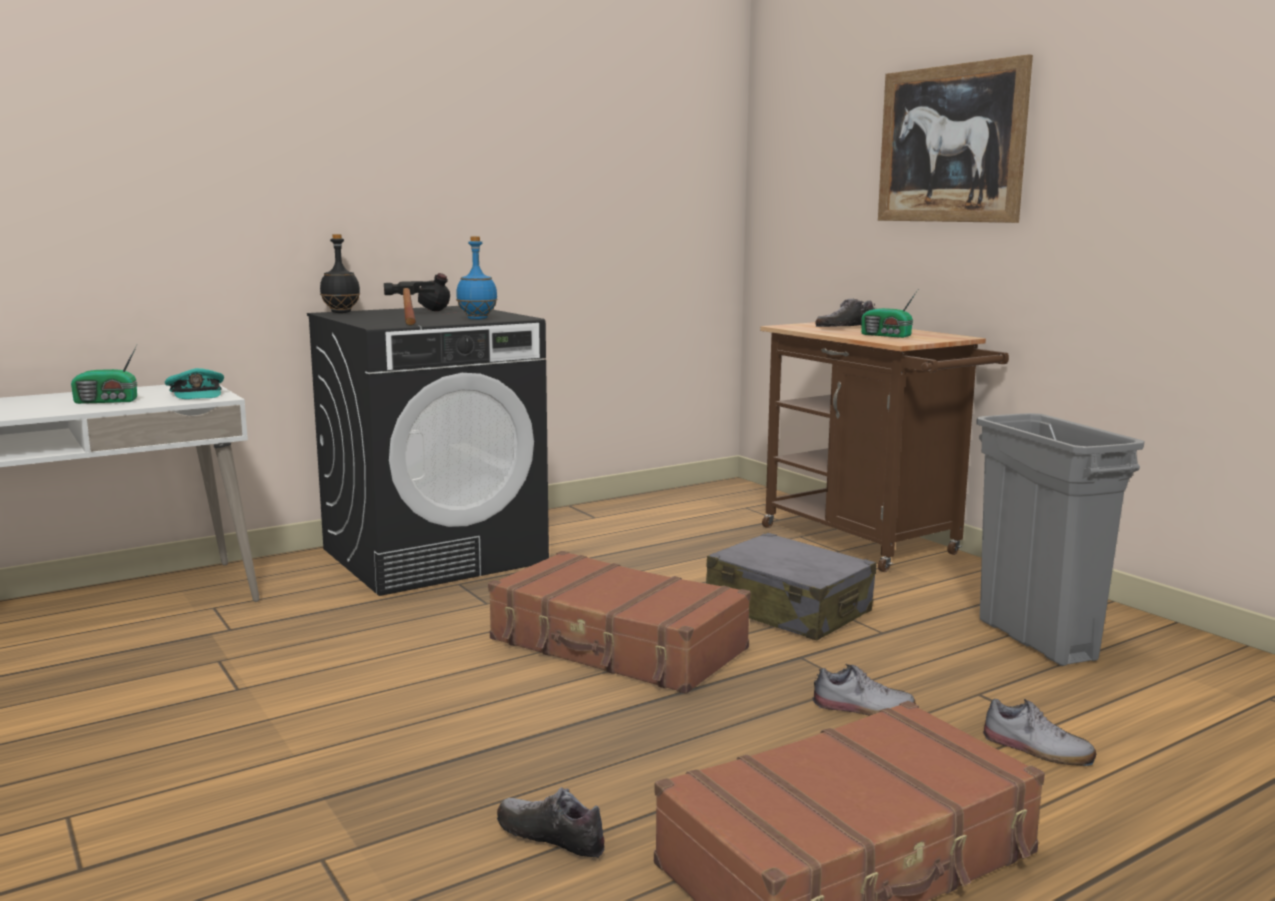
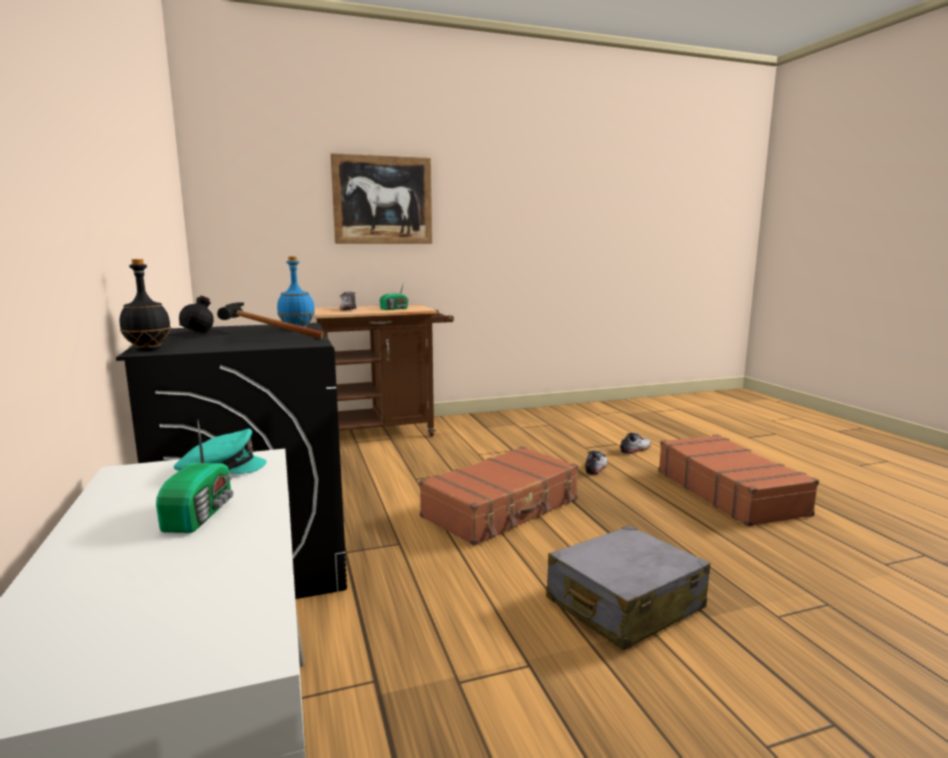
camera: 75 degrees left, 0 degrees up
(550, 836) = (731, 548): shoe -> none
(788, 609) = (471, 462): grey suitcase -> grey suitcase (624, 604)
(1037, 640) = (534, 429): grey trash can -> none

